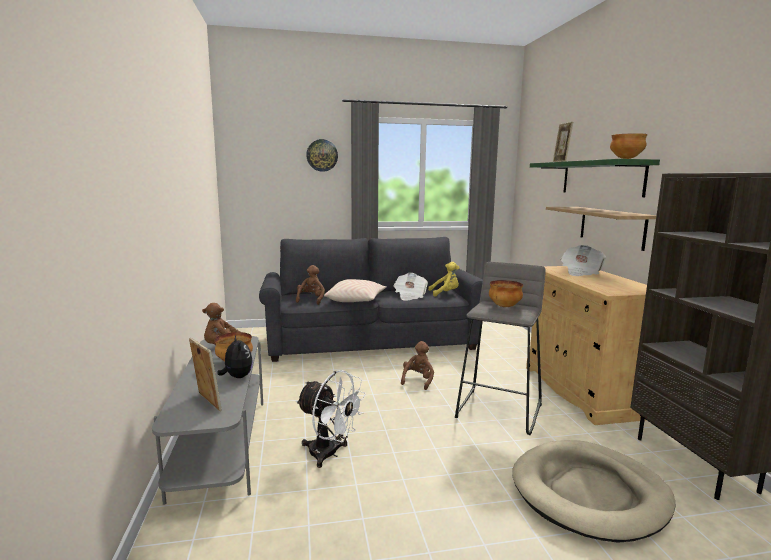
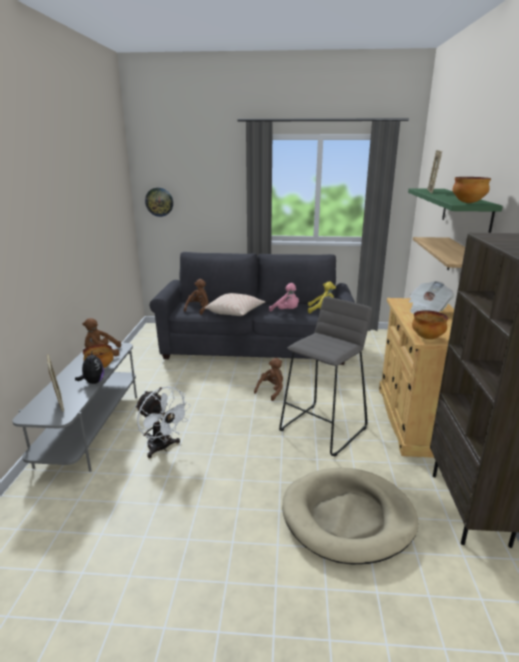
camera: 15 degrees right, 10 degrees up
(322, 155) = (221, 173): wall clock -> wall clock (159, 202)
(410, 296) = (286, 311): newspaper -> pink plush toy
(505, 306) = (327, 342): bowl -> bowl (427, 338)

